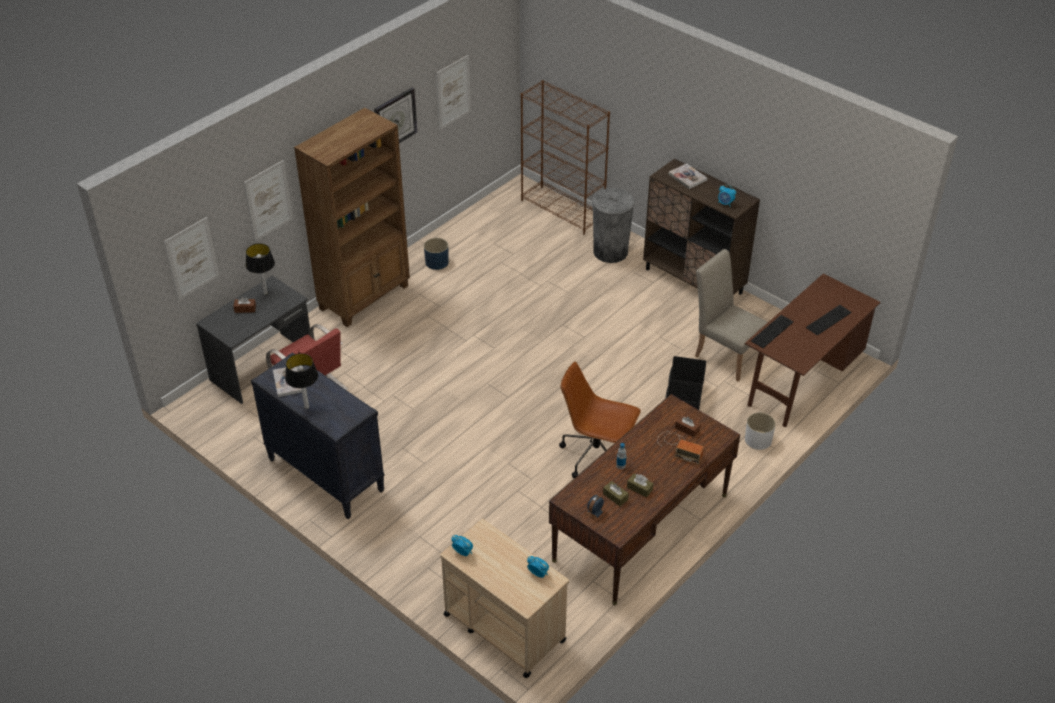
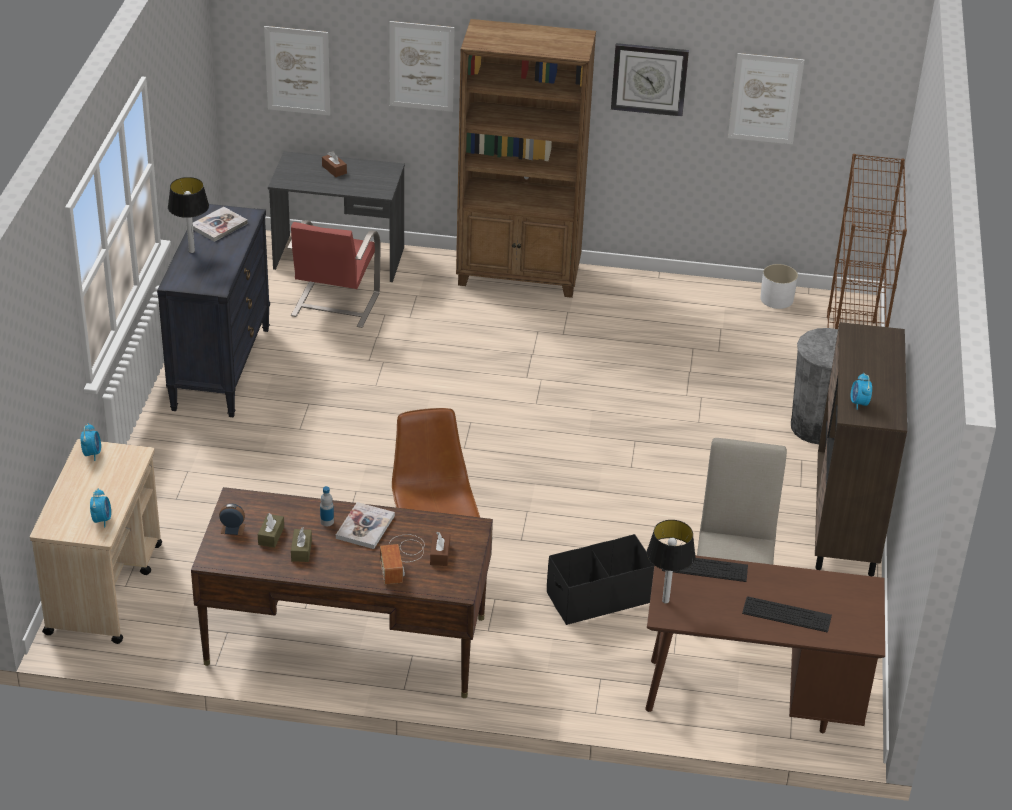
camera: 55 degrees right, 5 degrees down
(265, 293) = (372, 171): table lamp -> table lamp (666, 601)
(437, 262) = (636, 301): blue planter -> none
(687, 177) = (876, 353): book -> book (365, 527)
(757, 440) = (596, 692): white planter -> white planter (776, 299)

